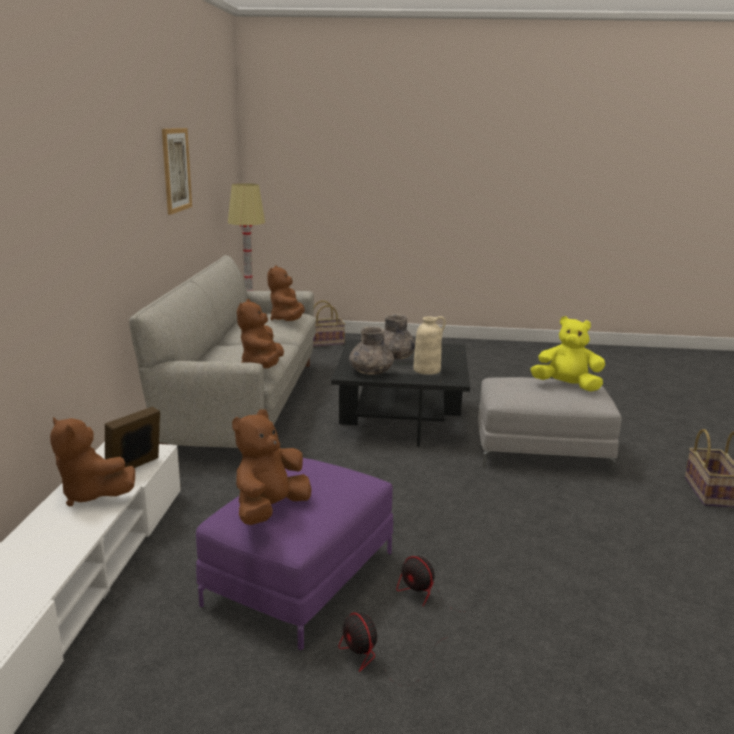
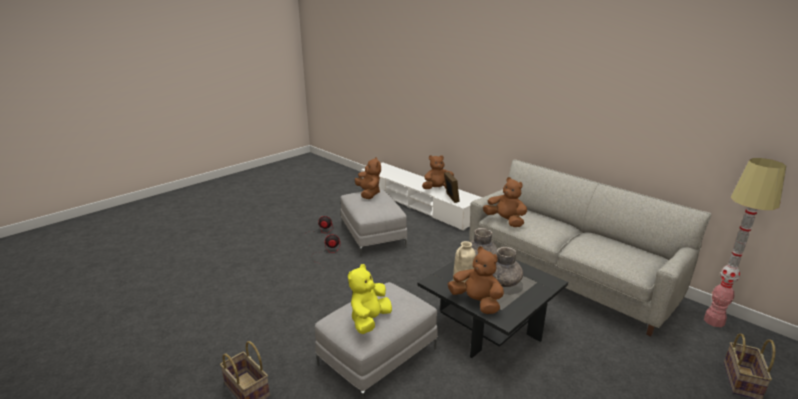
camera: 130 degrees right, 5 degrees up
(176, 170) = (636, 109): picture -> none
(287, 320) = (614, 259): brown plush toy -> brown plush toy (476, 302)
(300, 577) = (373, 235): purple ottoman -> grey ottoman
(566, 386) = (369, 320): yellow plush toy -> yellow plush toy turned 150 degrees clockwise

